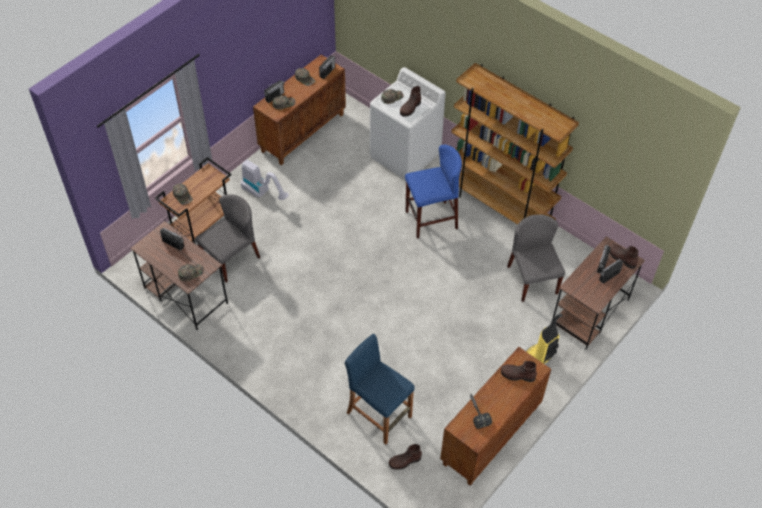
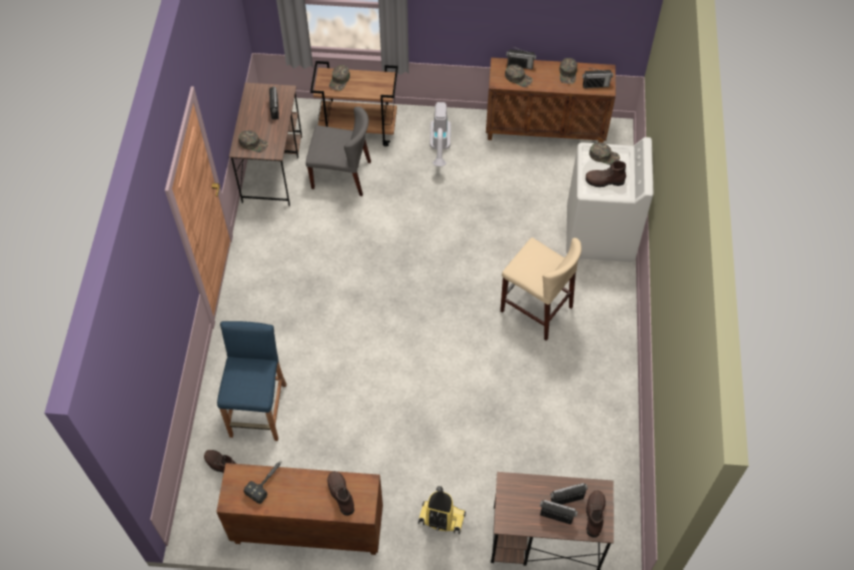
camera: 55 degrees right, 5 degrees up
(431, 219) = (536, 309): blue stool -> beige stool
(499, 207) = (612, 362): brown bookcase -> none
(532, 279) = (540, 453): grey chair -> none

